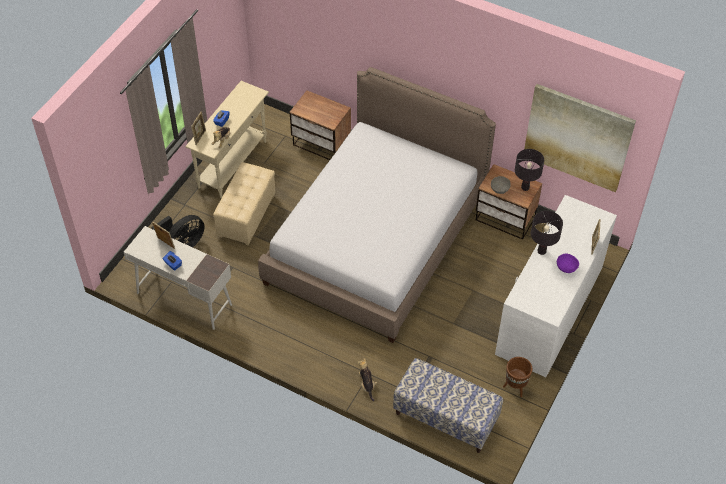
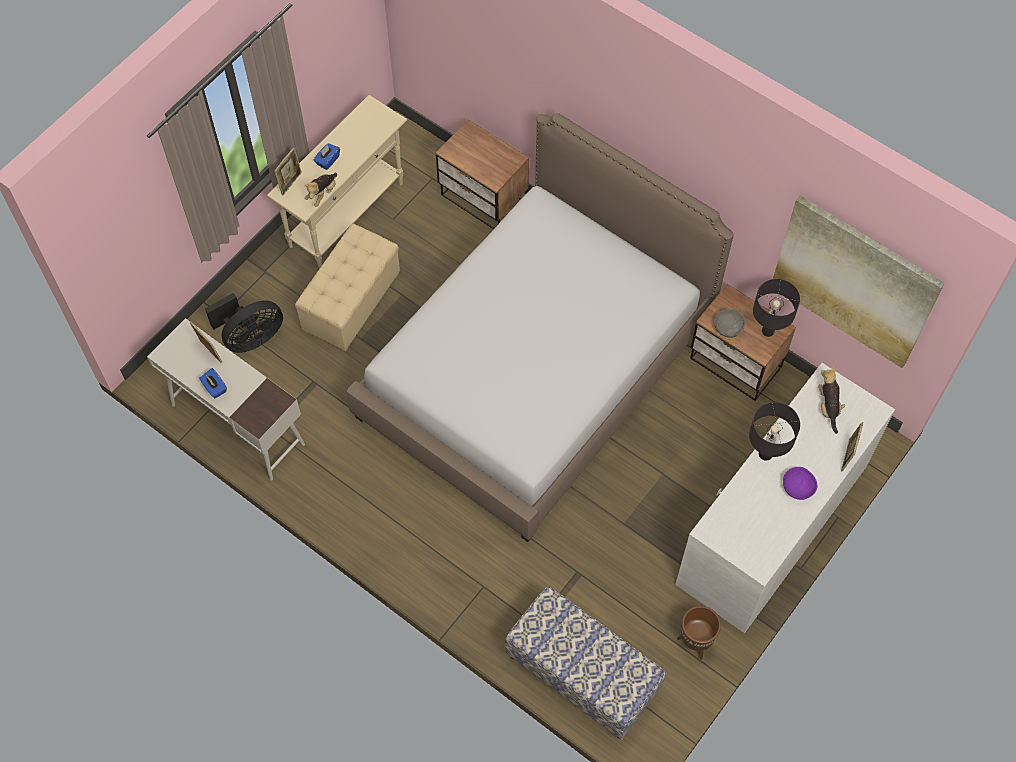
camera: 10 degrees right, 10 degrees up
(367, 385) = (477, 603): plush toy -> plush toy (828, 406)

